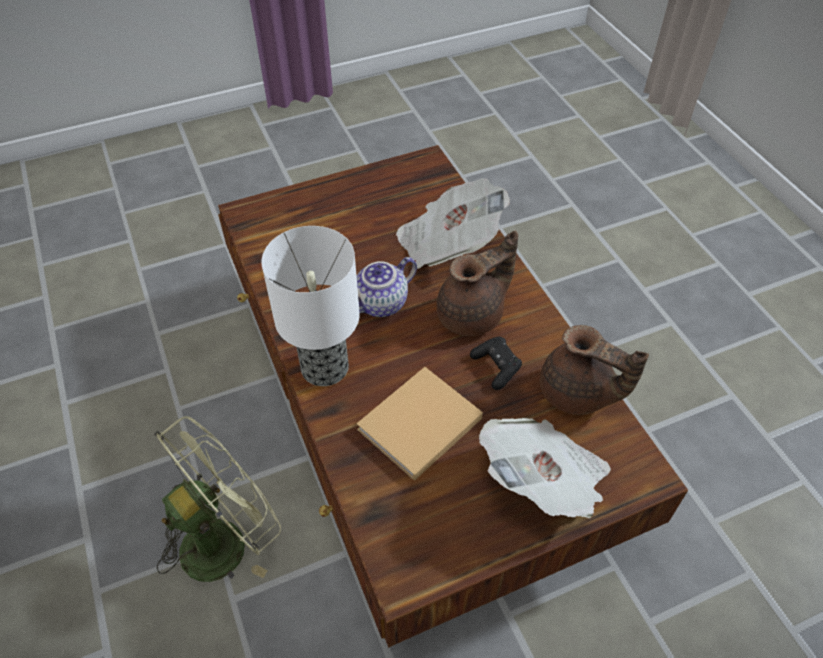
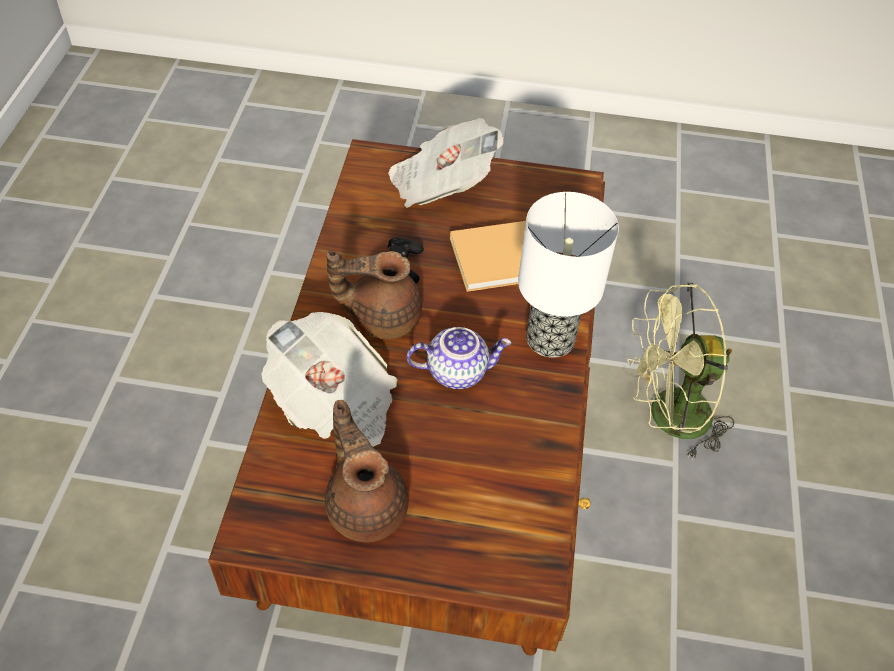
camera: 150 degrees left, 0 degrees up
(577, 393) = (360, 218): brown teapot -> brown teapot (366, 505)

